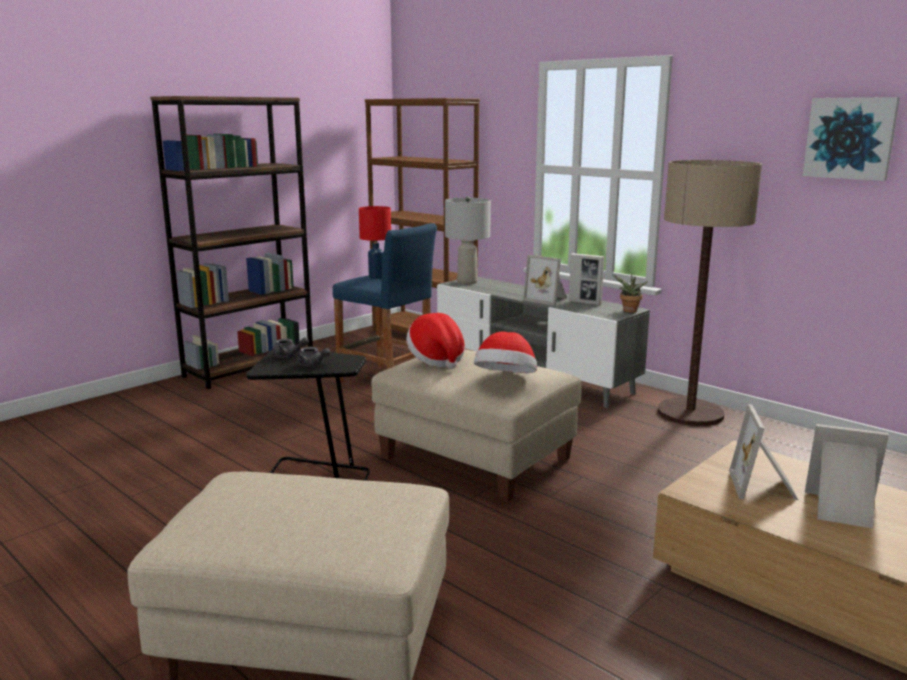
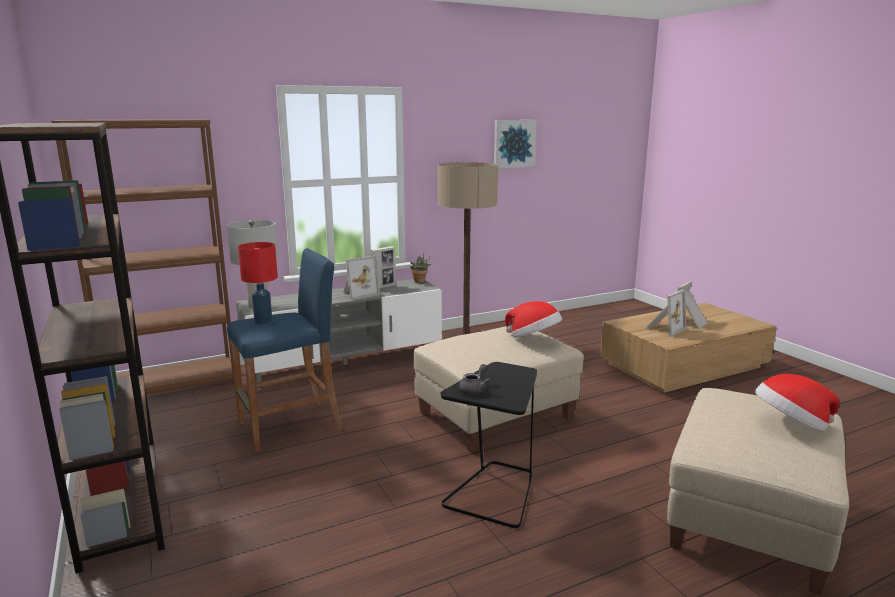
camera: 70 degrees left, 0 degrees up
(312, 365) = (510, 382): grey teapot -> none
(436, 359) = (467, 351): hat -> hat (791, 425)
(764, 487) = (663, 329): picture frame -> picture frame turned 75 degrees counterclockwise

